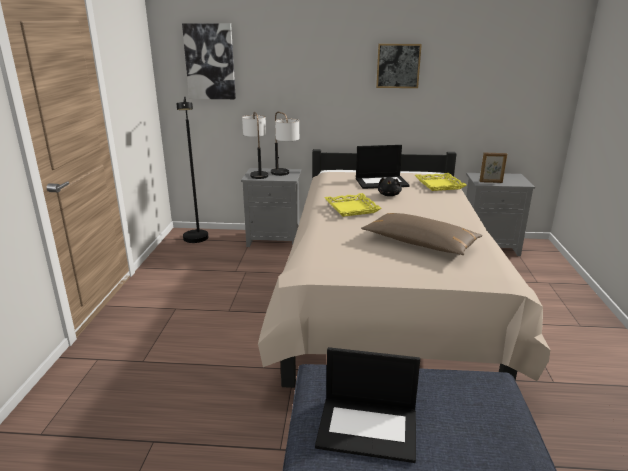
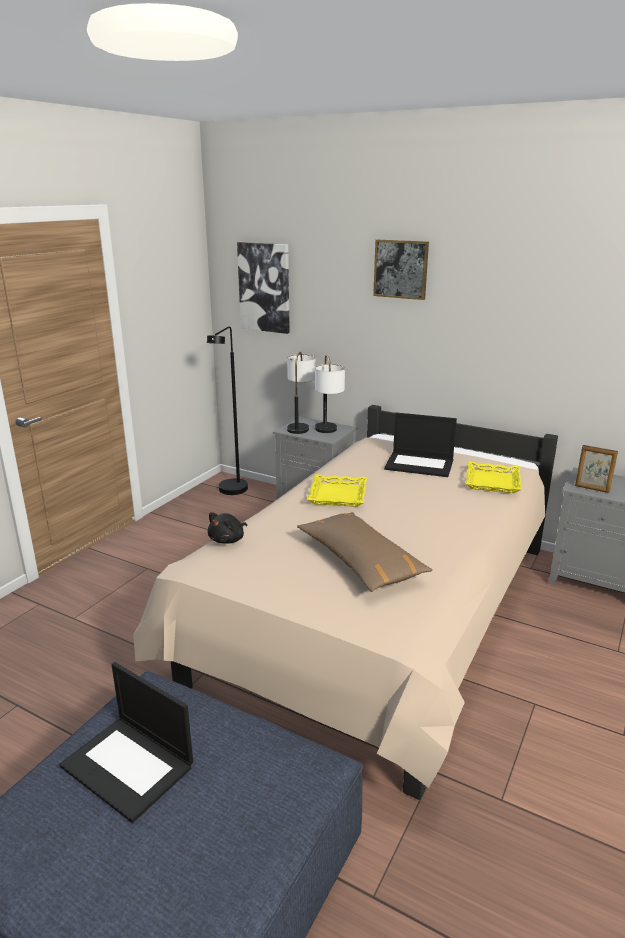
camera: 25 degrees right, 0 degrees up
(389, 195) = (406, 485): black plush toy -> black plush toy (228, 540)
(398, 66) = (484, 309): picture -> picture (401, 269)

